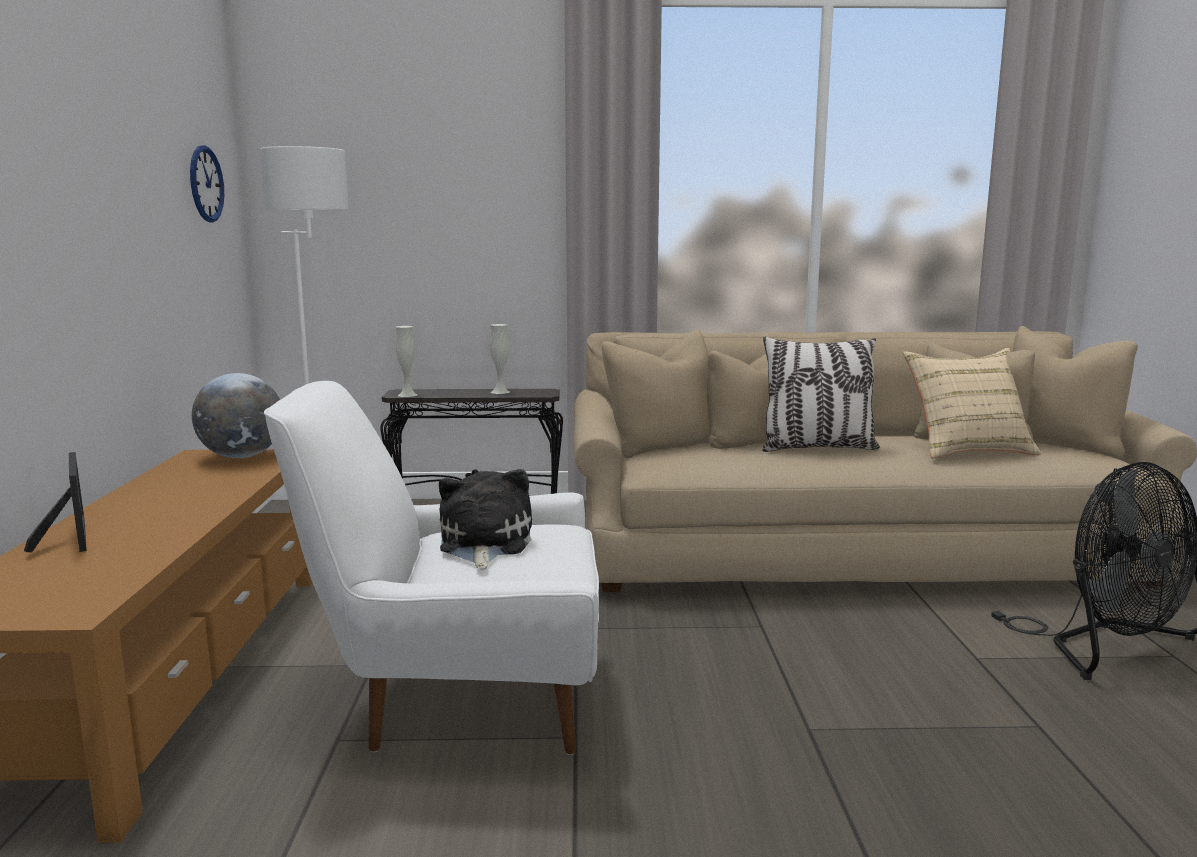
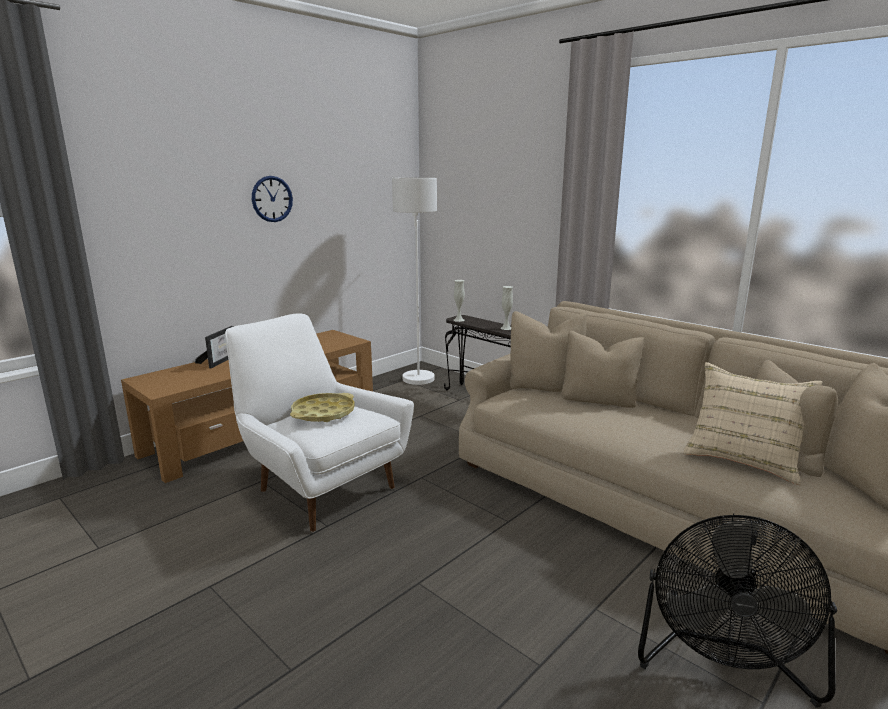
camera: 45 degrees right, 5 degrees up
(206, 184) = (379, 195): wall clock -> wall clock (272, 199)
(242, 457) = (340, 339): globe -> none
(483, 544) = (323, 413): plush toy -> yellow tray
(817, 448) = (625, 418): pillow -> none

